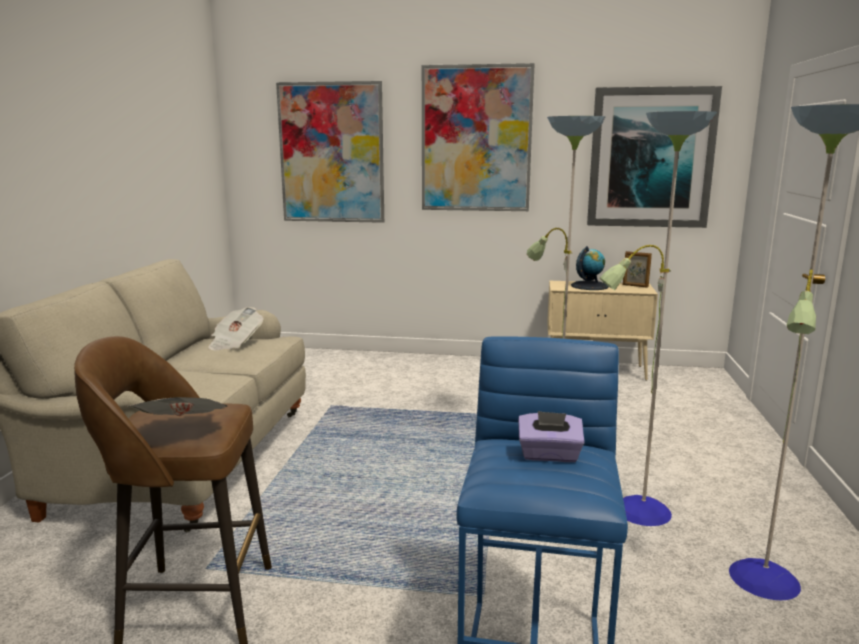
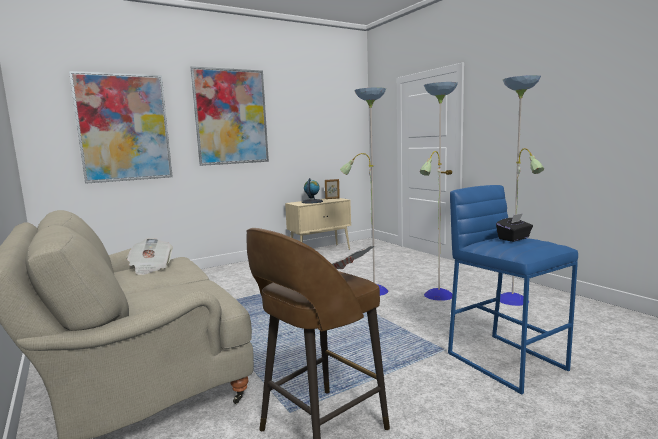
camera: 40 degrees left, 5 degrees down
(549, 455) = (514, 238): purple tissue box -> black tissue box
(650, 158) = (327, 127): picture -> none

